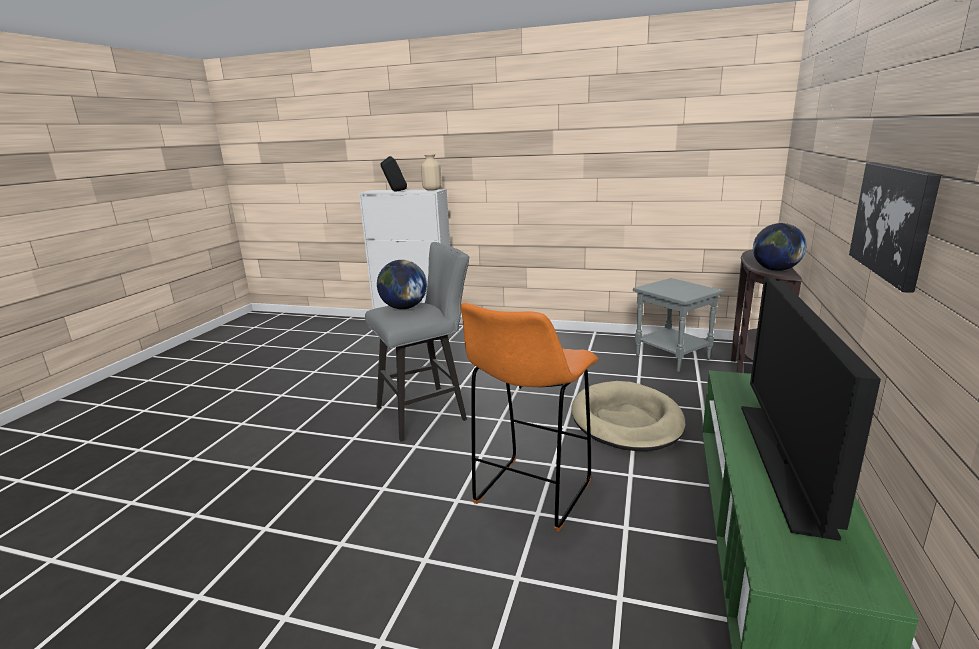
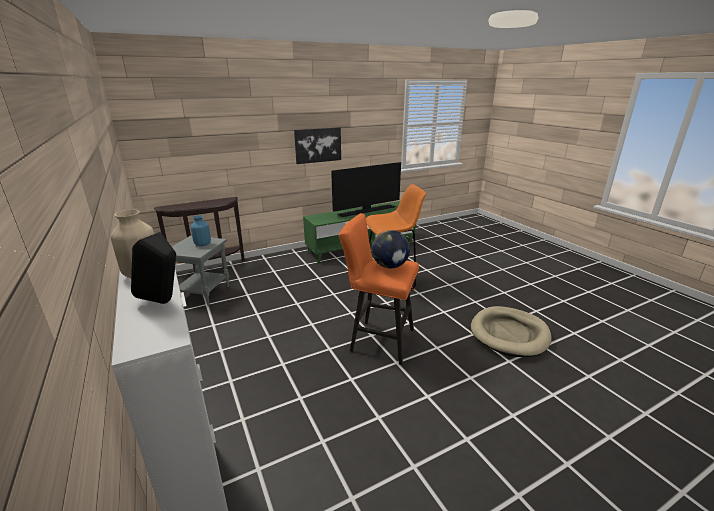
camera: 135 degrees left, 5 degrees up
(427, 412) = (377, 340): grey stool -> orange stool
(626, 421) = (308, 282): beige dog bed -> beige dog bed (509, 334)
(676, 291) = (202, 244): none -> blue vase
(775, 270) = (223, 200): globe -> none

